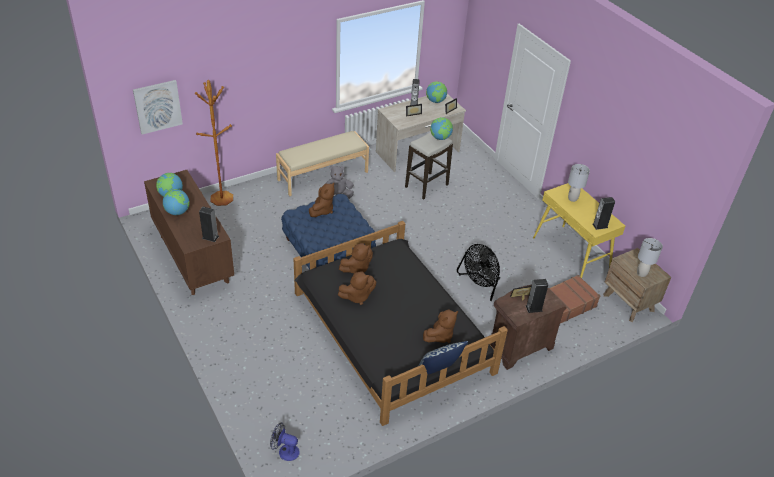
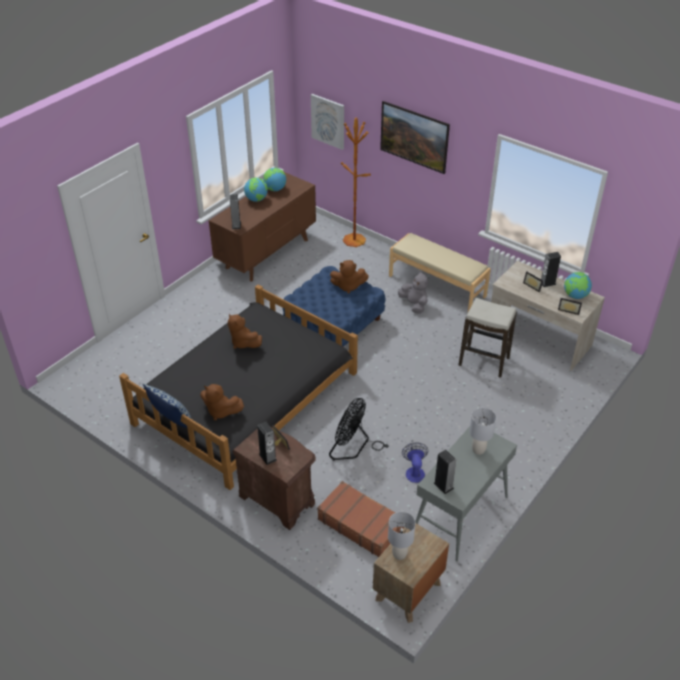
camera: 70 degrees right, 0 degrees up
(259, 78) = (413, 149): none -> picture
(285, 451) = (83, 374): fan -> fan (414, 471)
(356, 268) = (281, 332): brown plush toy -> none
(440, 138) = (502, 316): globe -> none
(571, 254) = (460, 516): yellow console table -> grey console table

